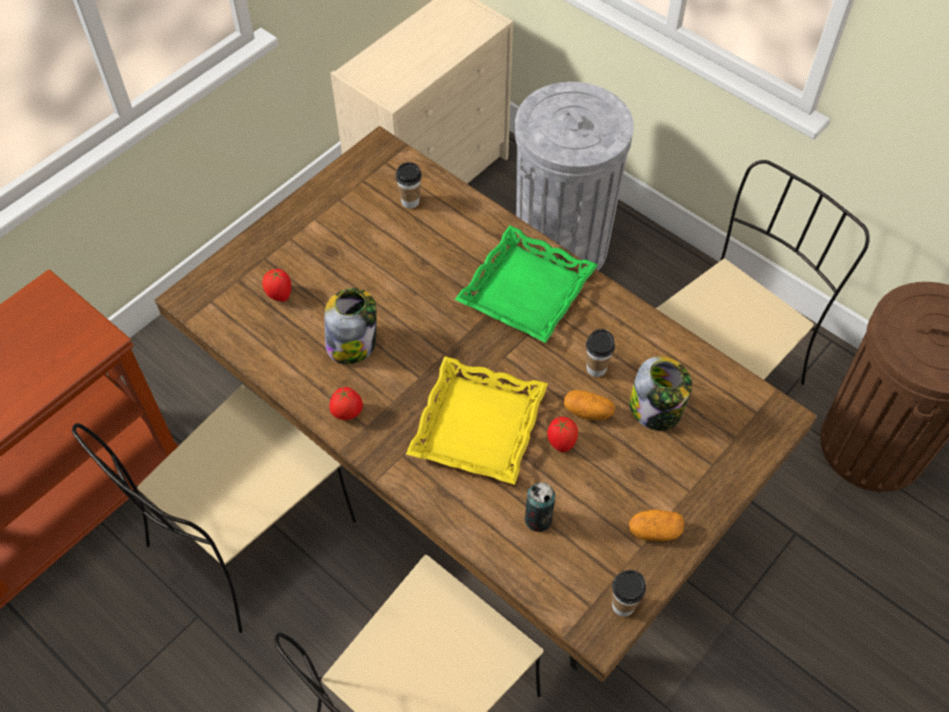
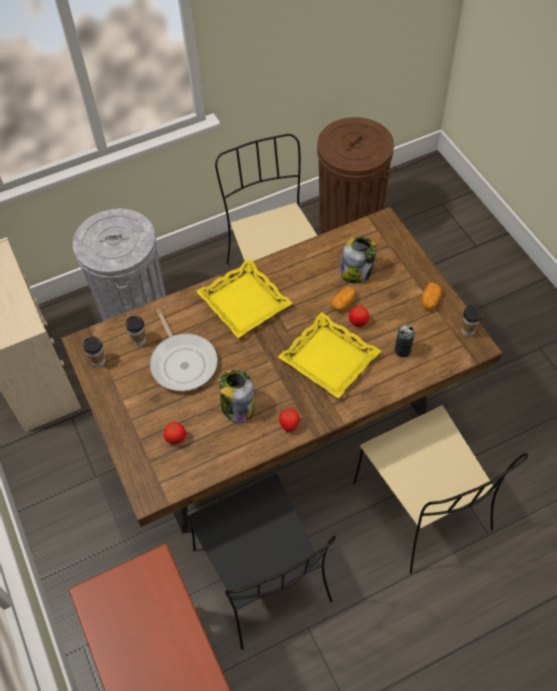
camera: 65 degrees left, 0 degrees up
(247, 537) = (264, 578): beige chair -> black chair
(397, 259) = (183, 362): none -> frying pan
(525, 290) = (243, 303): green tray -> yellow tray
(596, 368) = (316, 289): cup -> cup (99, 361)

